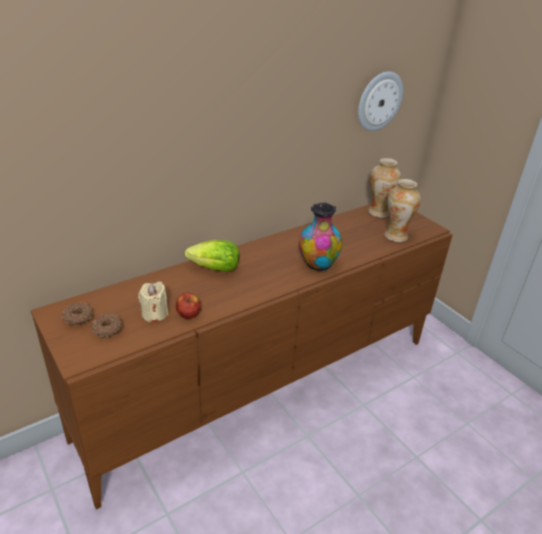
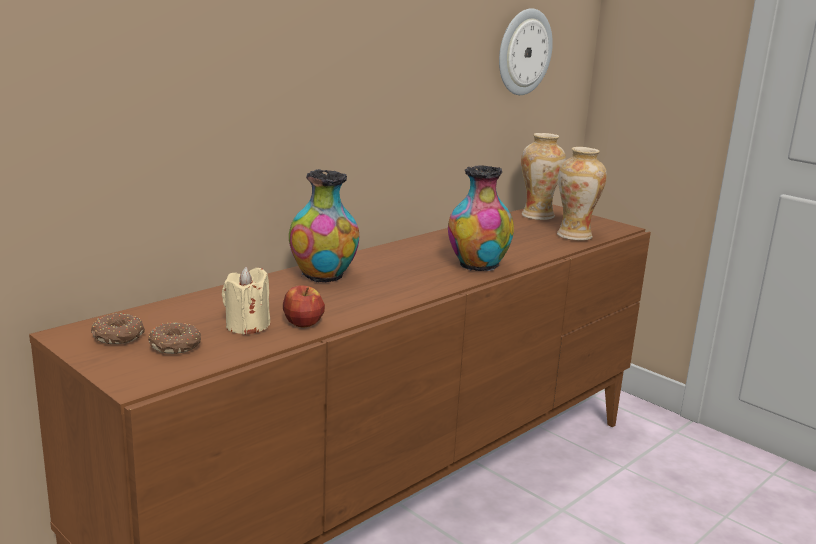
camera: 10 degrees left, 15 degrees down
(215, 269) = (323, 277): lettuce -> vase

